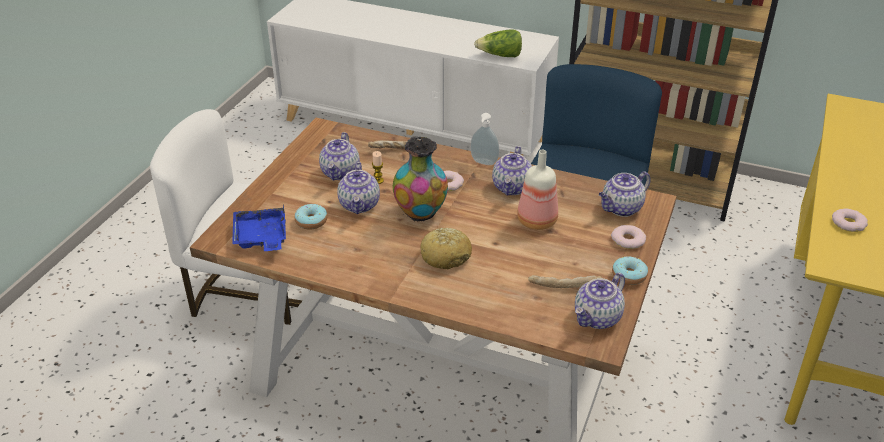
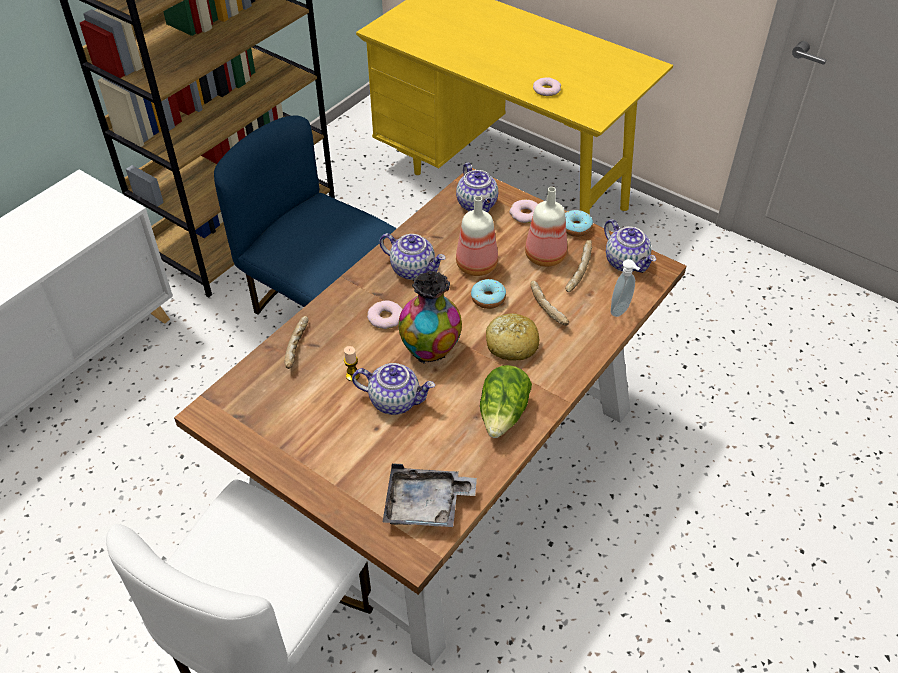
camera: 75 degrees left, 10 degrees up
(261, 238) = (426, 505): blue tray -> grey tray
(311, 221) = (410, 451): donut -> donut (488, 299)
(341, 173) = (321, 408): teapot -> none
(483, 163) = (358, 281): soap dispenser -> soap dispenser (621, 310)
(500, 56) = (87, 227): lettuce -> lettuce (503, 414)
(503, 272) = (548, 308): none -> bread
(574, 262) = (546, 256): none -> bottle

